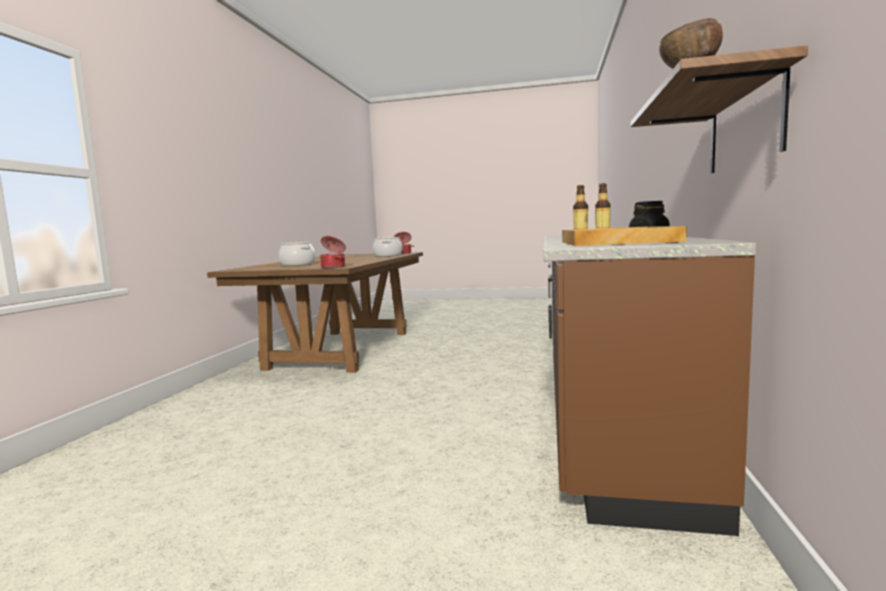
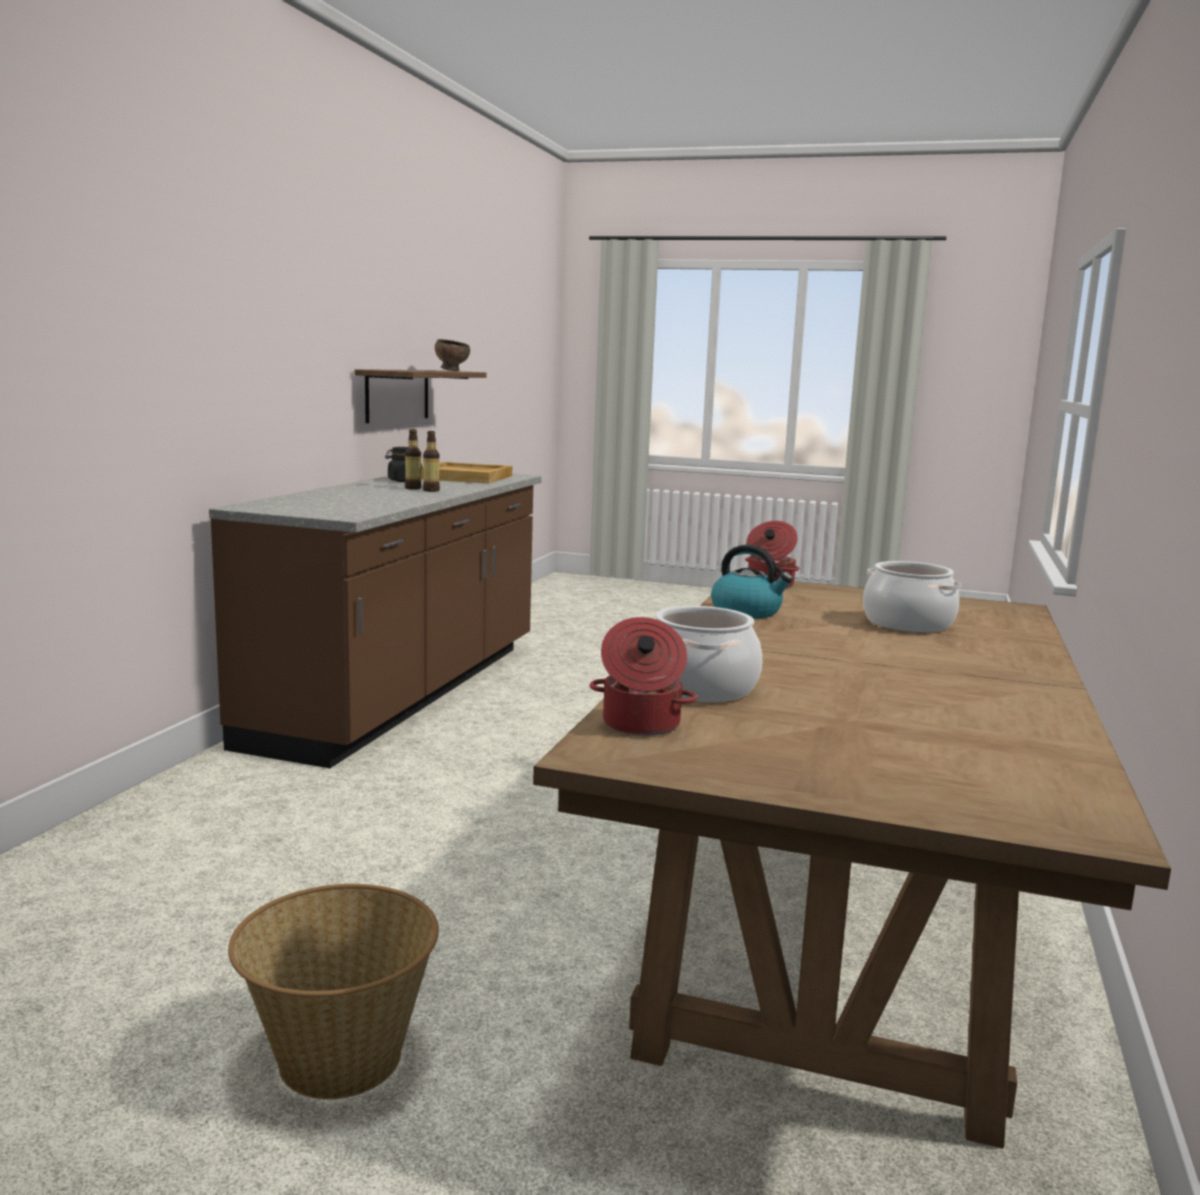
camera: 175 degrees left, 5 degrees up
(358, 262) = (747, 612): none -> kettle
(469, 328) = (338, 1059): none -> basket

